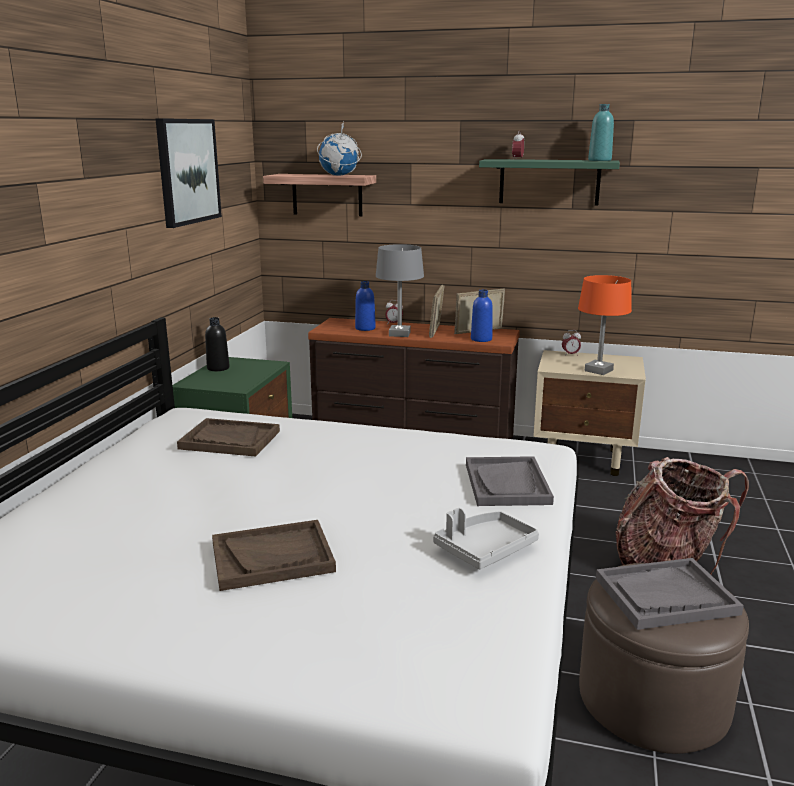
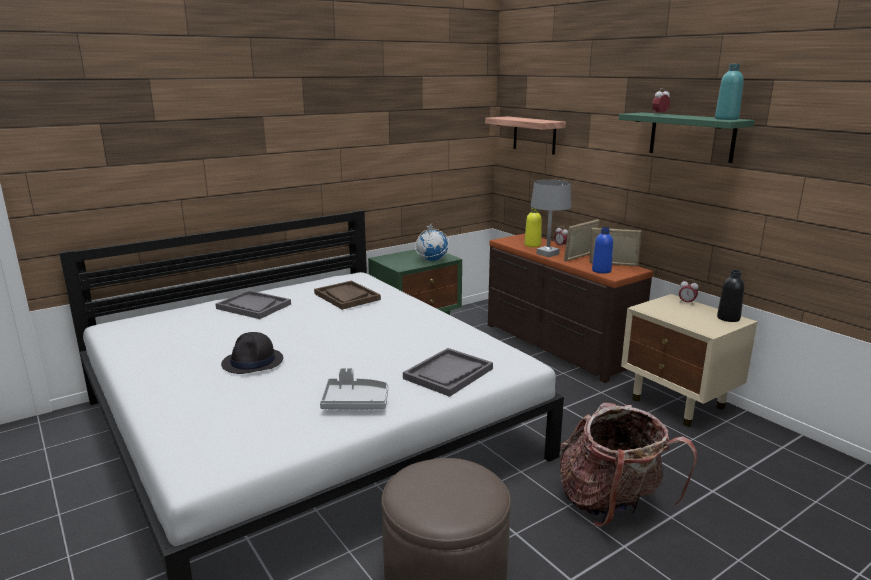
camera: 40 degrees right, 0 degrees up
(187, 171) = (409, 112): picture -> none
(218, 368) = (413, 253): black bottle -> black bottle (728, 318)
(272, 557) = (253, 362): brown tray -> black hat
(339, 175) = (533, 120): globe -> globe (431, 260)
(365, 328) = (532, 245): blue bottle -> yellow bottle
(598, 370) = (683, 321): orange table lamp -> none
(665, 596) = (444, 487): grey tray -> grey tray (253, 306)

